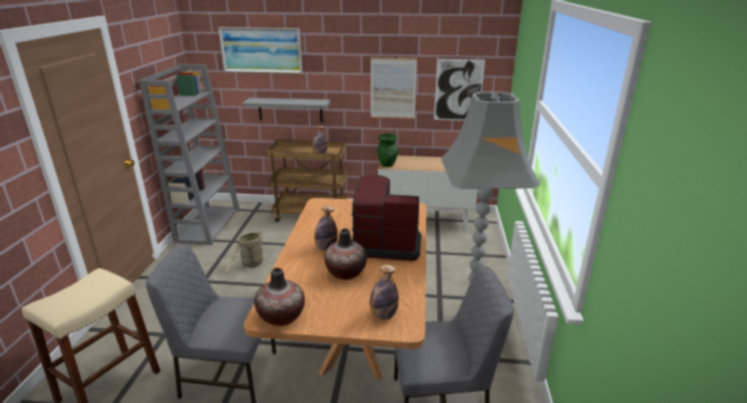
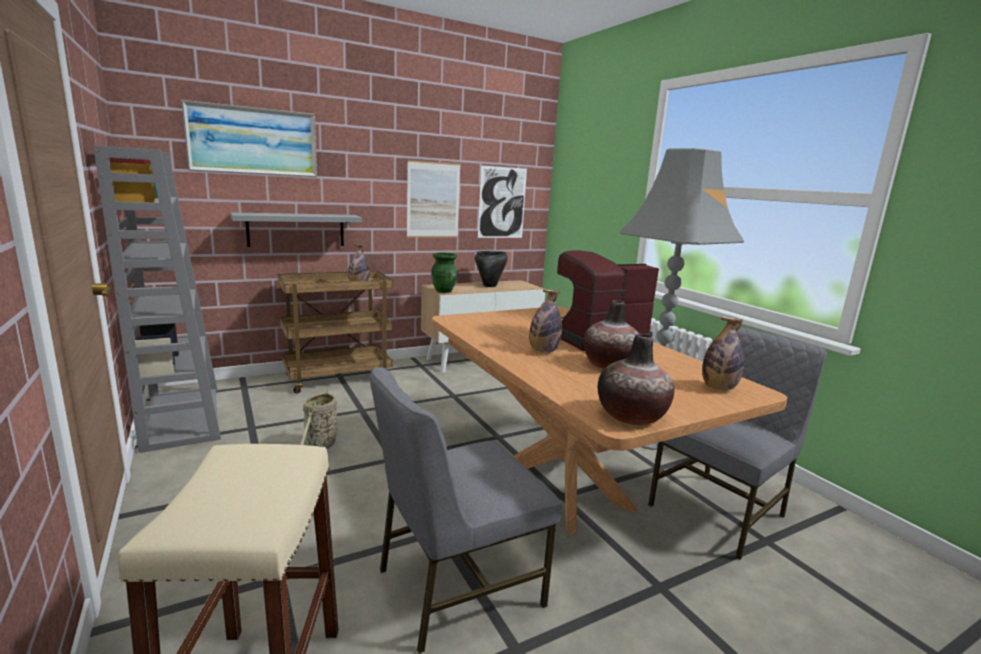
camera: 35 degrees left, 10 degrees down
(434, 162) = (490, 286): none -> black cooking pot

